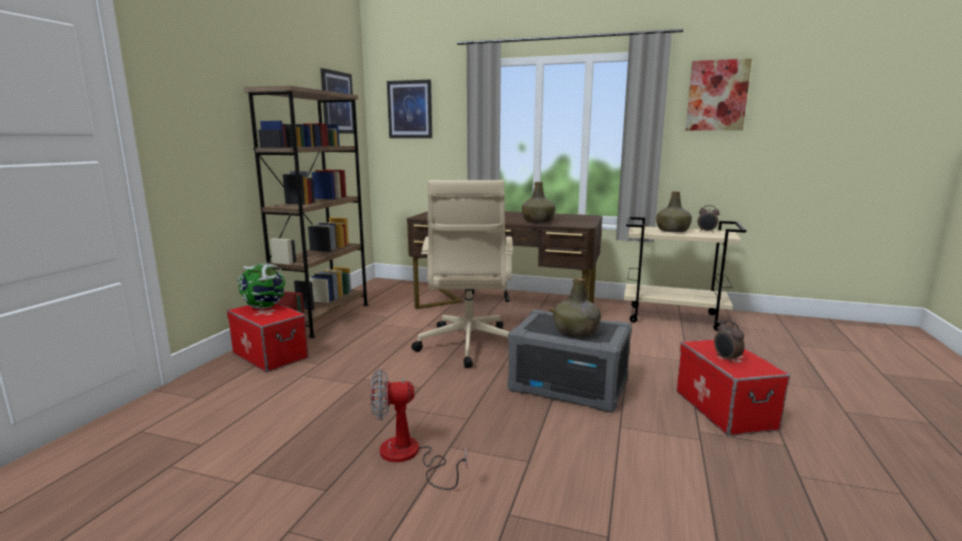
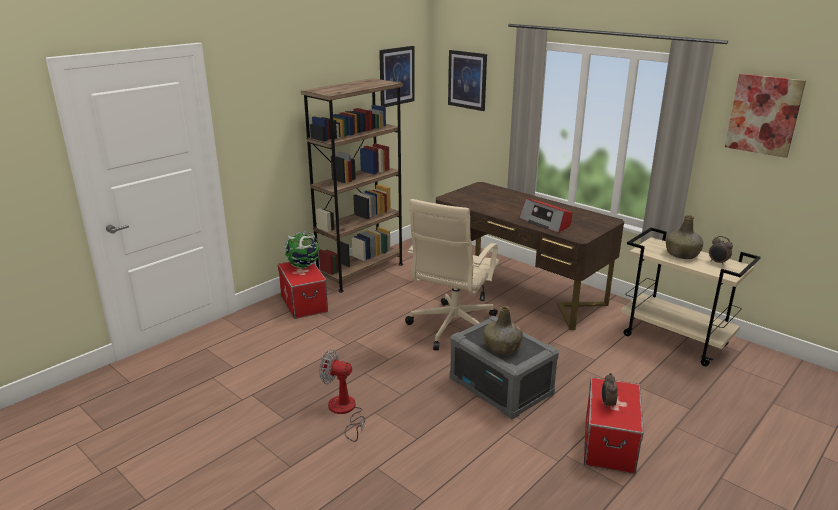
camera: 25 degrees right, 10 degrees up
(538, 221) = (545, 223): green bottle -> radio

